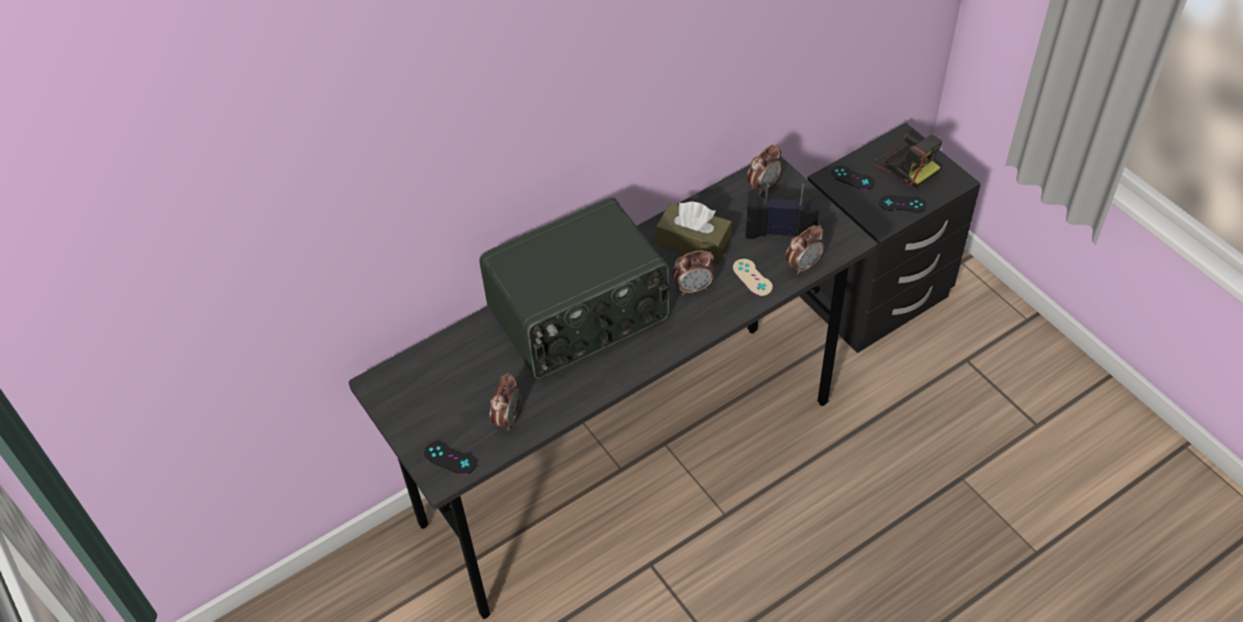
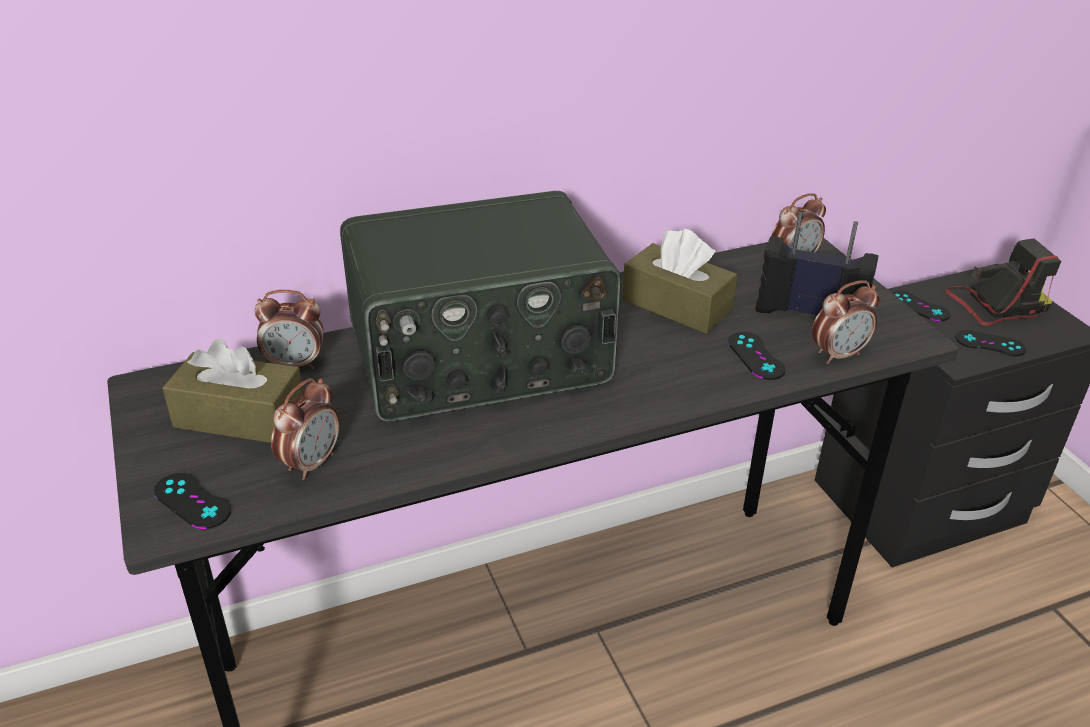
camera: 10 degrees right, 15 degrees down
(448, 394) = (240, 417): none -> brown tissue box
(693, 288) = (662, 354): alarm clock -> alarm clock (295, 364)
(752, 277) = (756, 356): beige game controller -> black game controller
(905, 165) = (996, 304): camera -> camera turned 75 degrees counterclockwise

